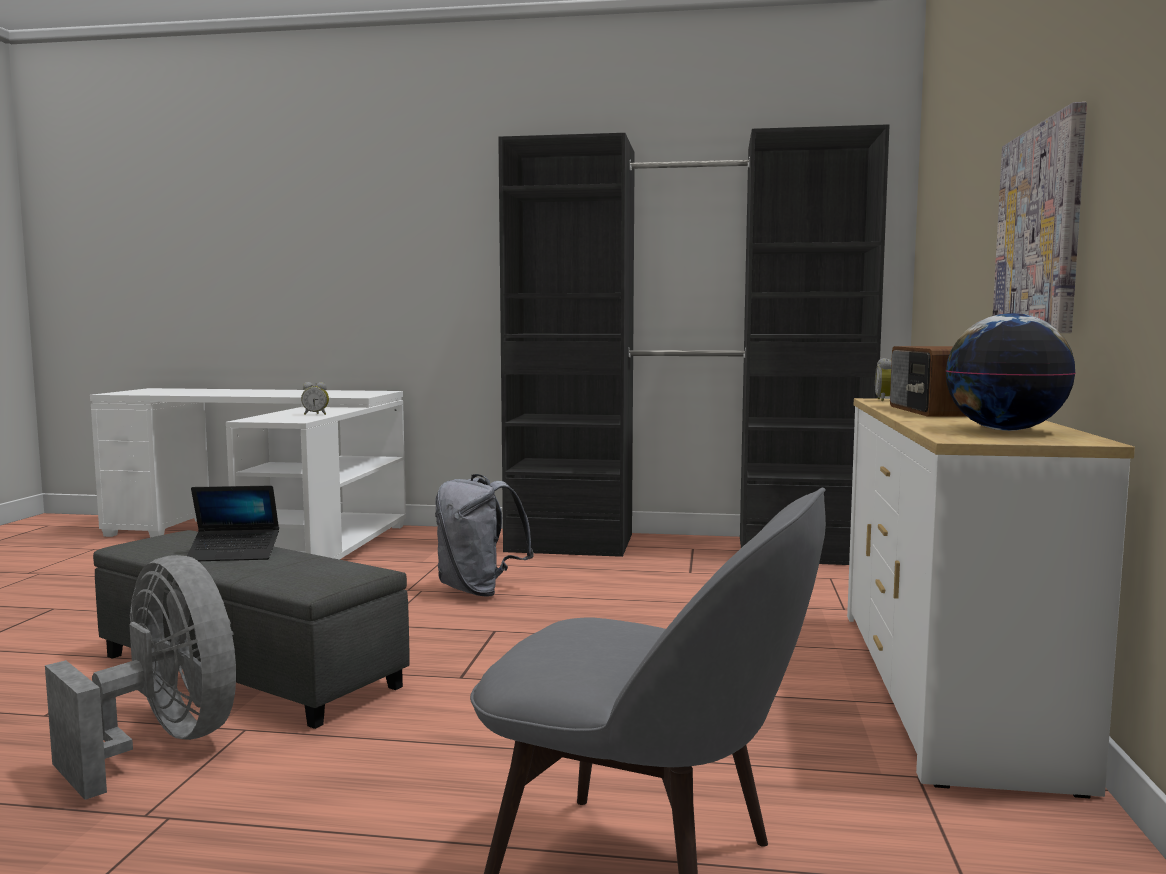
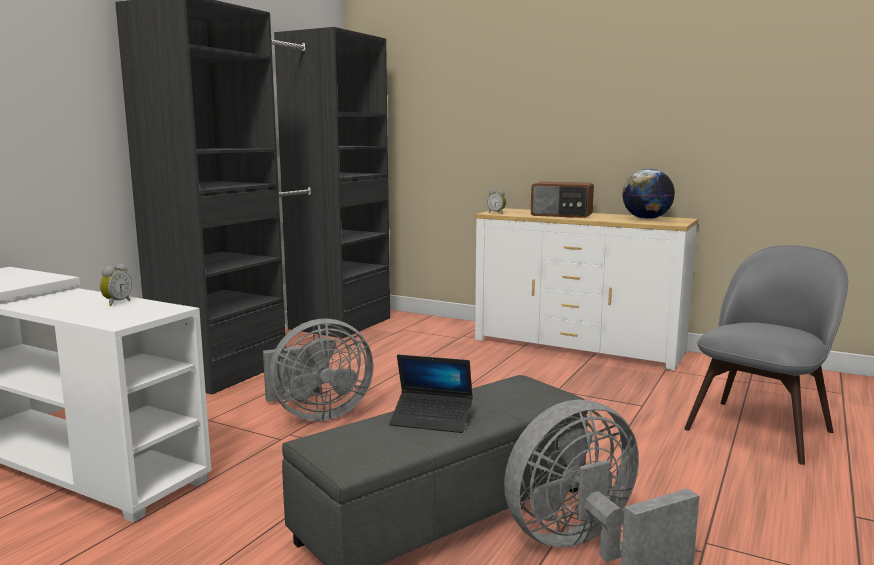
camera: 70 degrees left, 5 degrees up
(234, 554) = (431, 419): laptop -> laptop turned 90 degrees clockwise
(479, 590) = (317, 414): grey backpack -> grey fan
(1040, 230) = (580, 126): picture -> none

